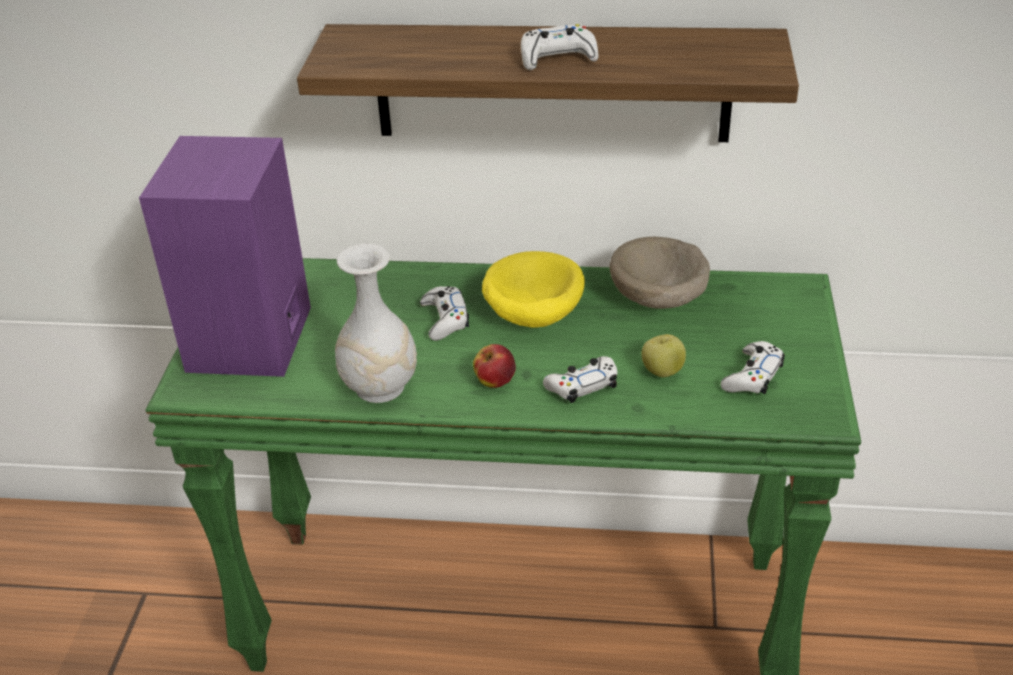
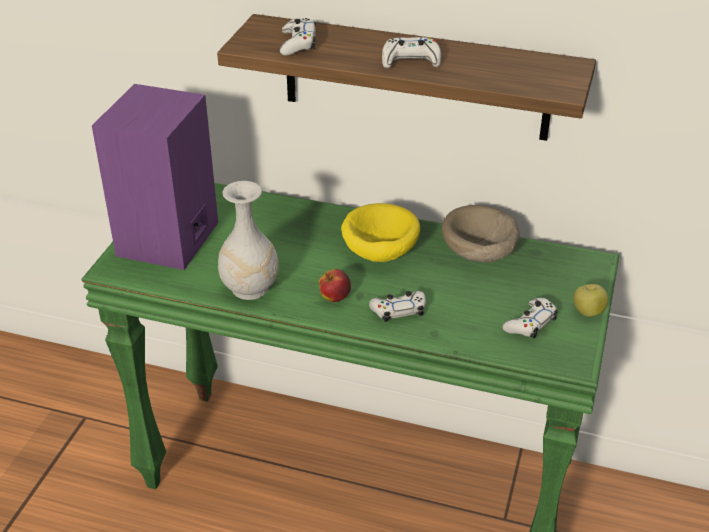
camera: 10 degrees right, 0 degrees up
(445, 319) = (313, 245): white game controller -> white game controller (298, 43)
(662, 371) = (462, 309): apple -> apple (588, 312)

